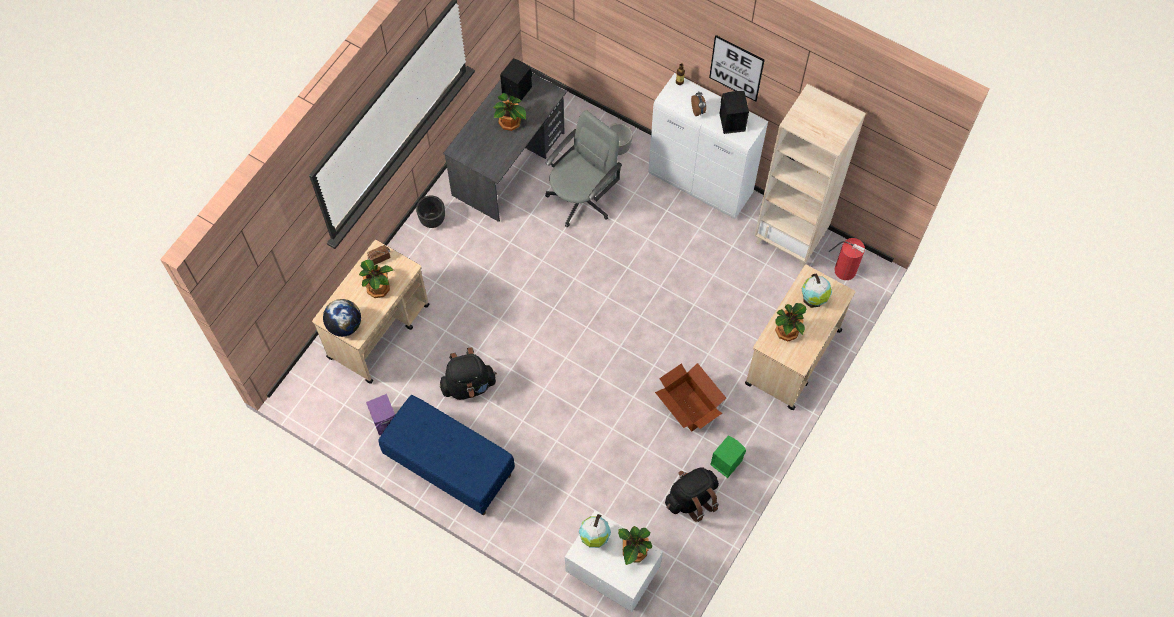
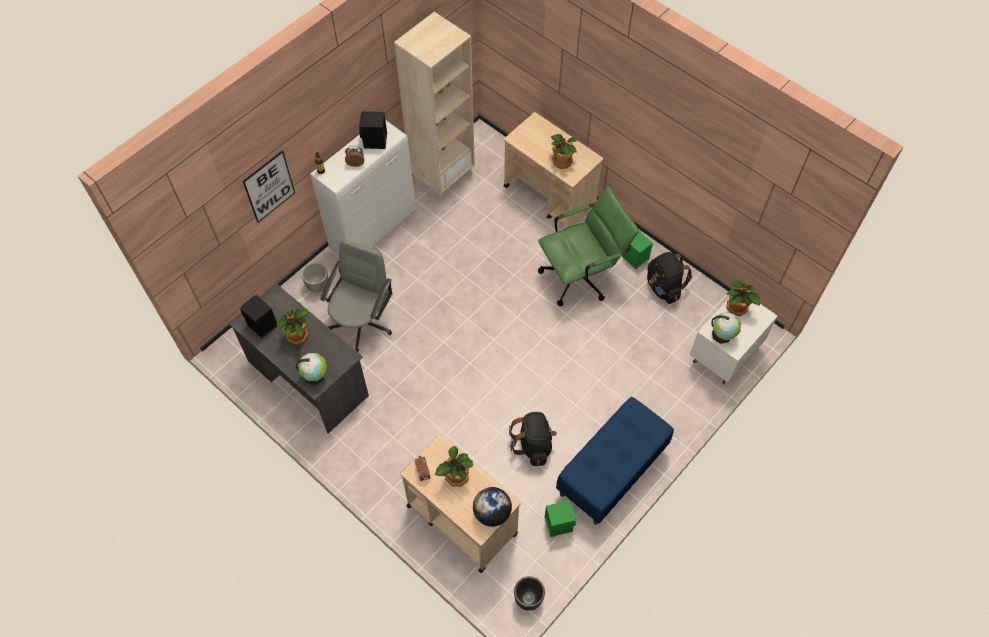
camera: 80 degrees left, 5 degrees down
(386, 421) = (558, 523): purple speaker -> green speaker
(433, 220) = (350, 454): black planter -> black planter (528, 598)
(582, 198) = (362, 322): grey office chair -> grey office chair turned 60 degrees clockwise
(688, 406) = (582, 275): cardboard box -> green office chair
(736, 68) = (344, 104): picture -> picture (269, 187)
(813, 299) = (536, 139): globe -> globe (315, 376)
(844, 269) = (479, 148): fire extinguisher -> none

